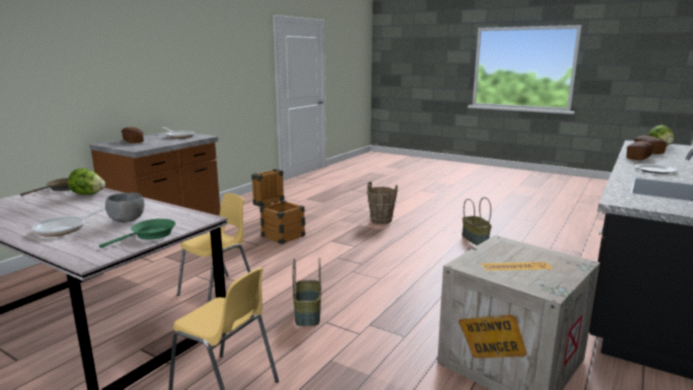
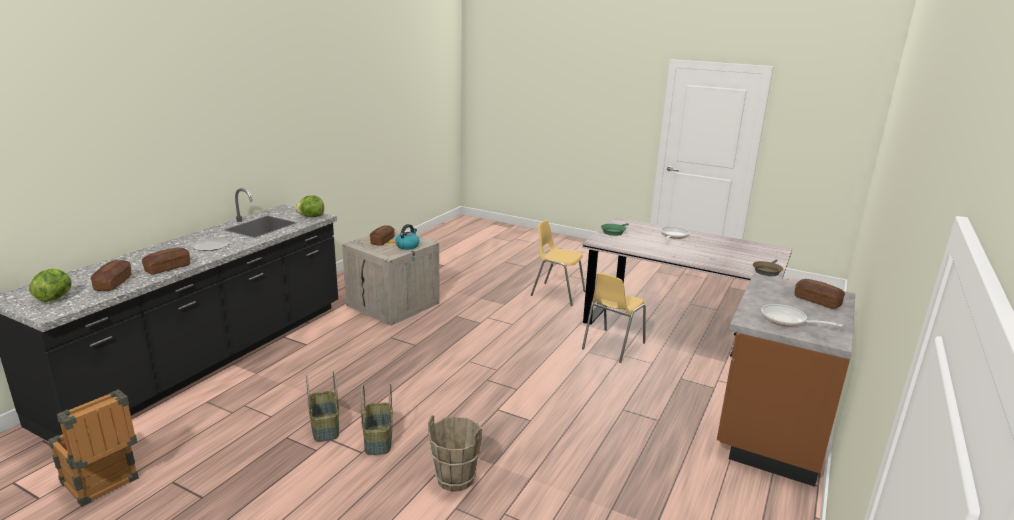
camera: 175 degrees right, 5 degrees up
(87, 194) = (727, 264): lettuce -> lettuce (311, 216)
(127, 220) = (646, 241): grey bowl -> none
(280, 234) = (608, 433): crate -> crate (103, 485)
(308, 314) = (527, 329): basket -> basket (377, 440)
(489, 257) = (407, 246): none -> kettle
(540, 267) = (382, 241): none -> bread

